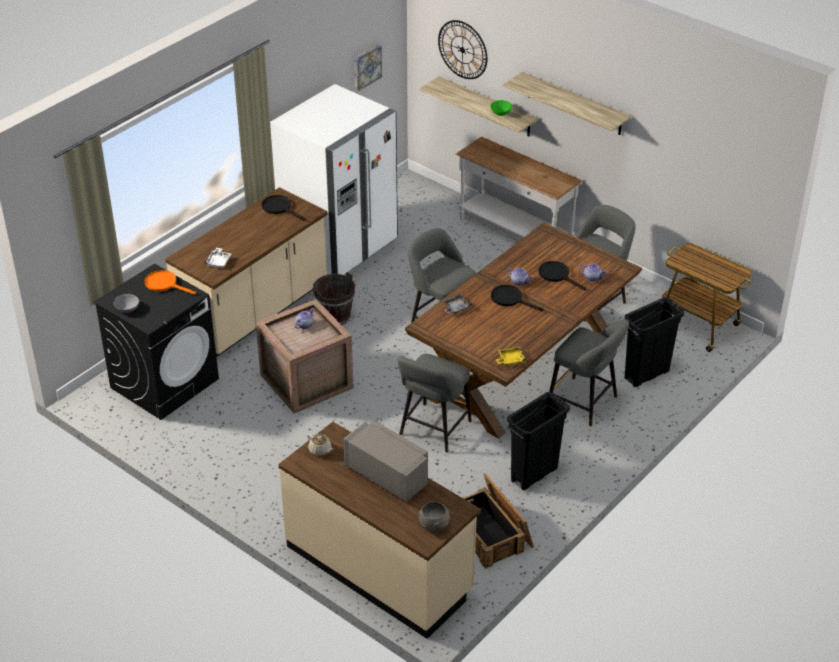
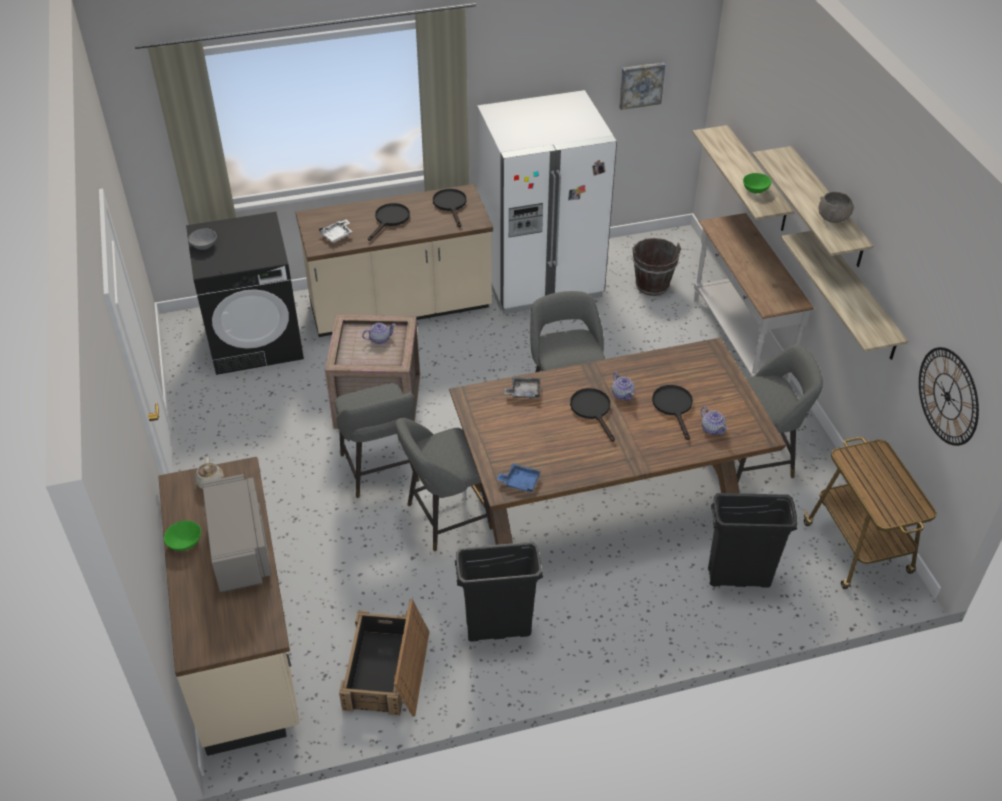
camera: 35 degrees right, 5 degrees up
(165, 284) = (261, 236): orange frying pan -> none
(246, 236) = (390, 220): none -> black frying pan
(335, 317) = (470, 347): brown bucket -> brown bucket (652, 285)
(347, 490) = (185, 543): none -> green bowl
(434, 524) = (222, 636): grey bowl -> grey bowl (833, 217)
(462, 49) = (750, 99): wall clock -> wall clock (948, 396)
(510, 360) = (520, 482): yellow tray -> blue tray
(585, 403) = (635, 574): grey stool -> grey stool (381, 471)
(625, 155) = (858, 295): none -> shelf

